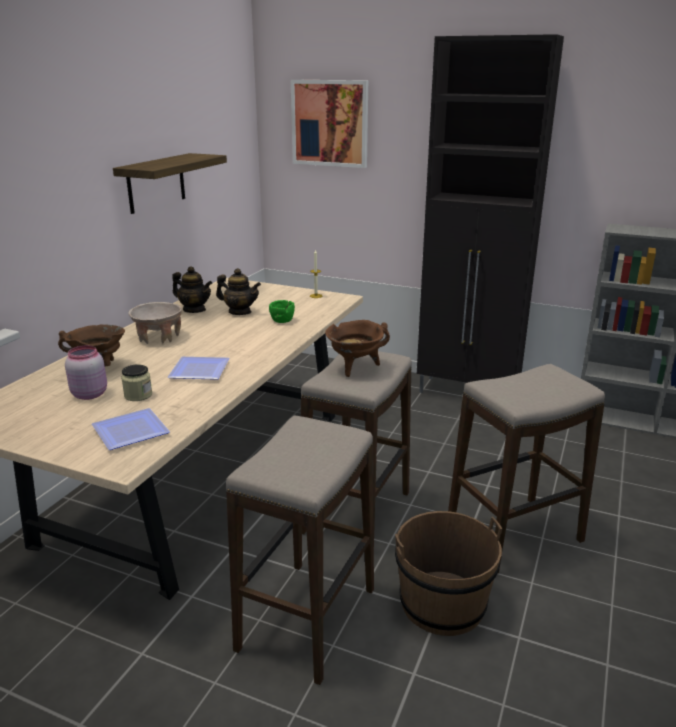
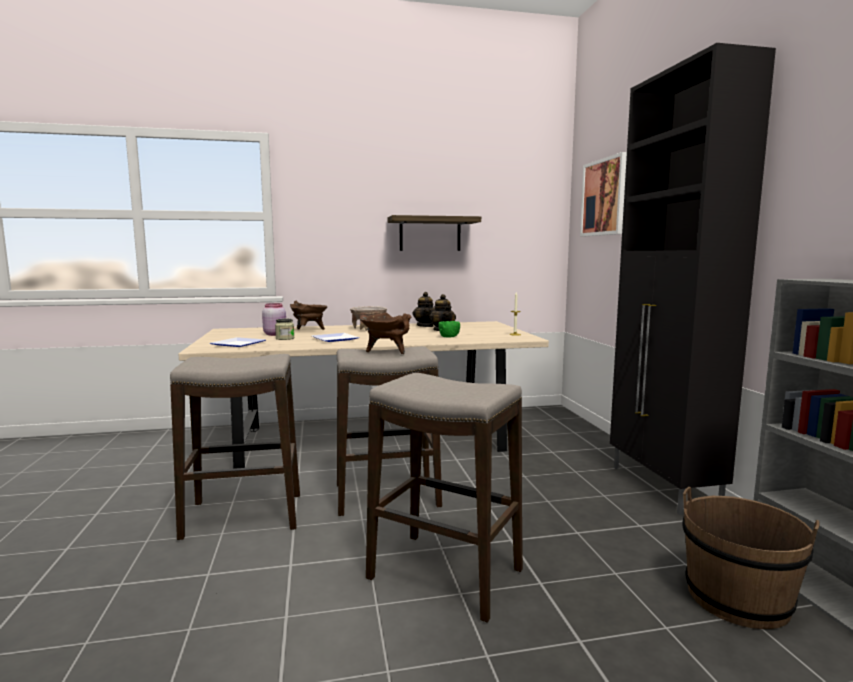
camera: 55 degrees right, 15 degrees down
(442, 604) = (303, 564): brown bucket -> brown bucket (737, 598)

